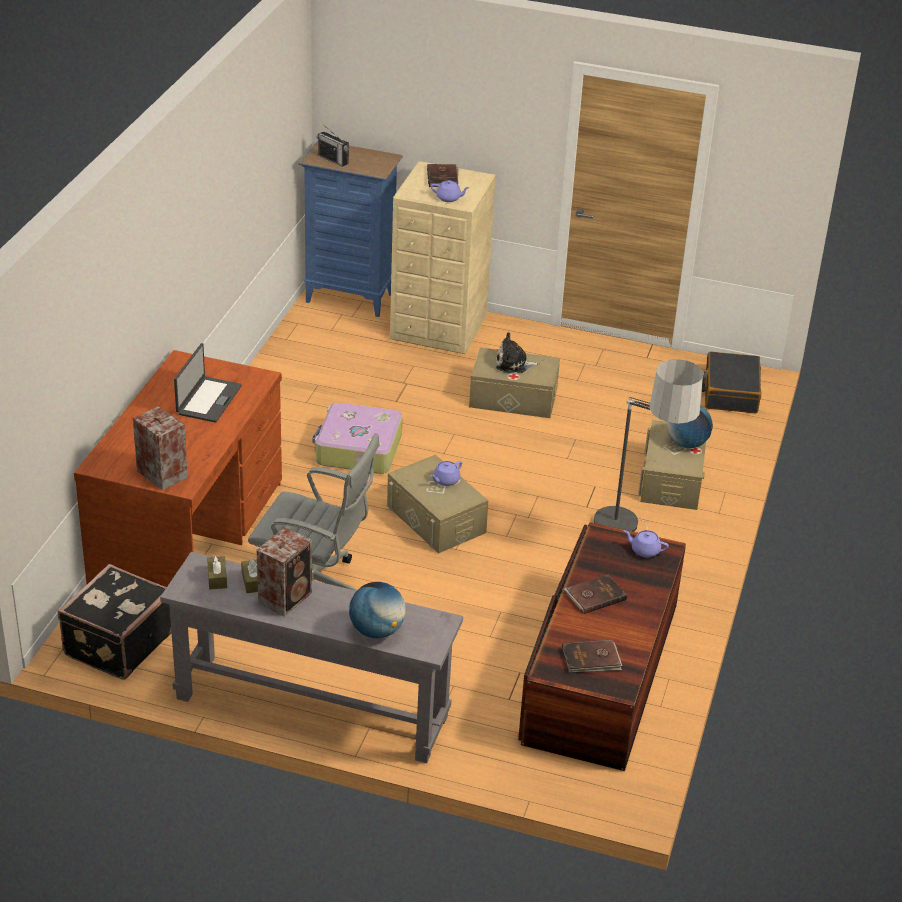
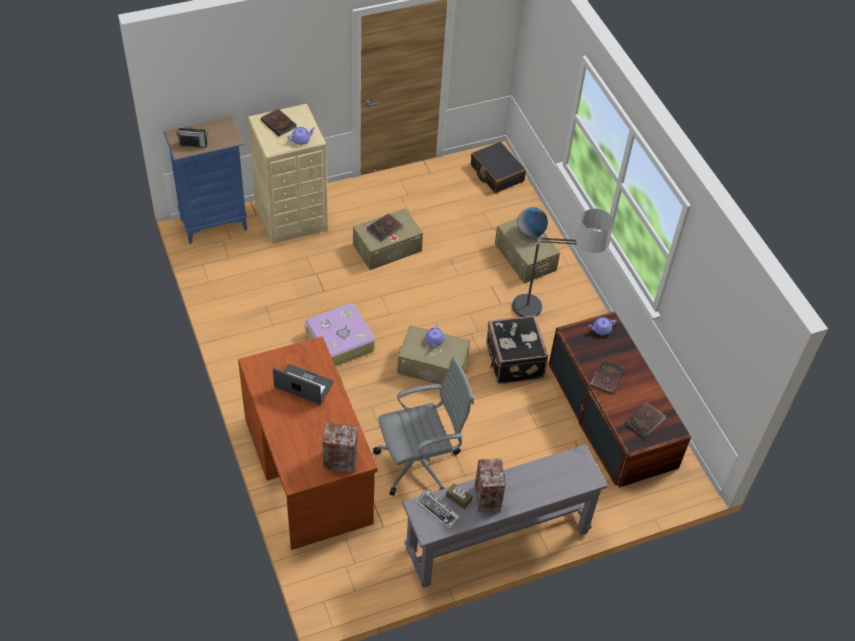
camera: 40 degrees left, 15 degrees up
(116, 644) = (350, 575): black suitcase -> black suitcase (513, 361)
(208, 400) = (303, 385): laptop -> laptop turned 45 degrees counterclockwise
(217, 578) = (437, 510): brown tissue box -> keyboard
(377, 631) = (555, 485): globe -> none
(513, 364) = (385, 228): plush toy -> brown book

